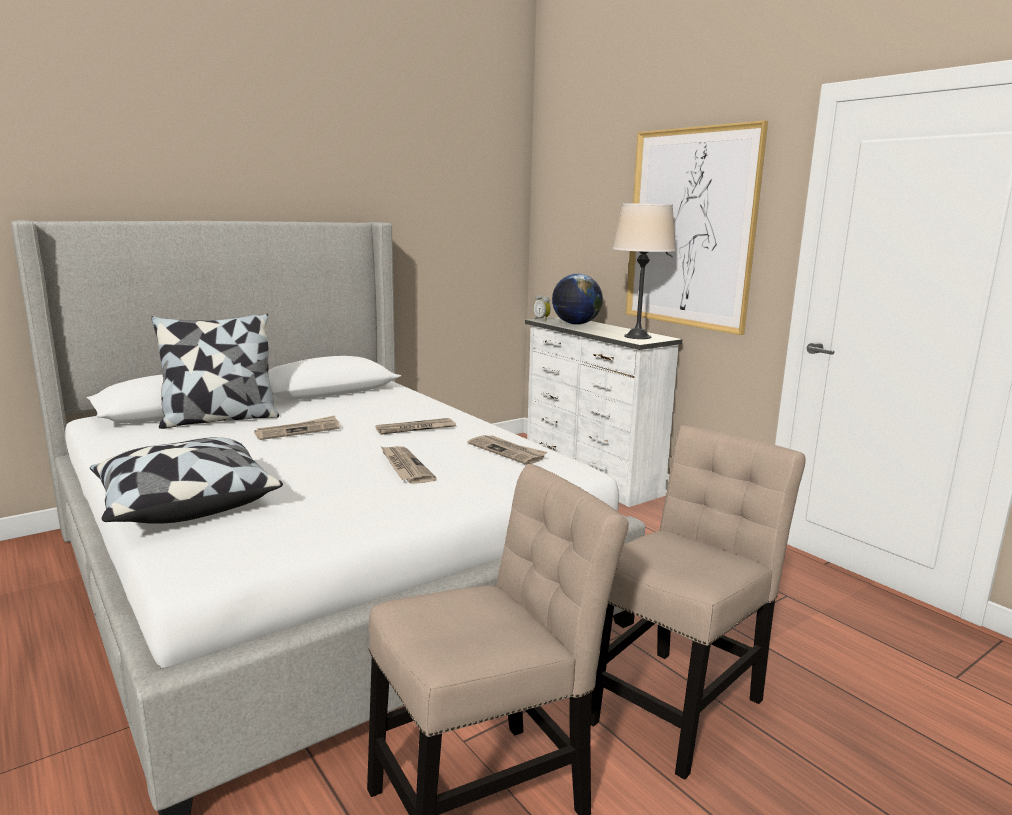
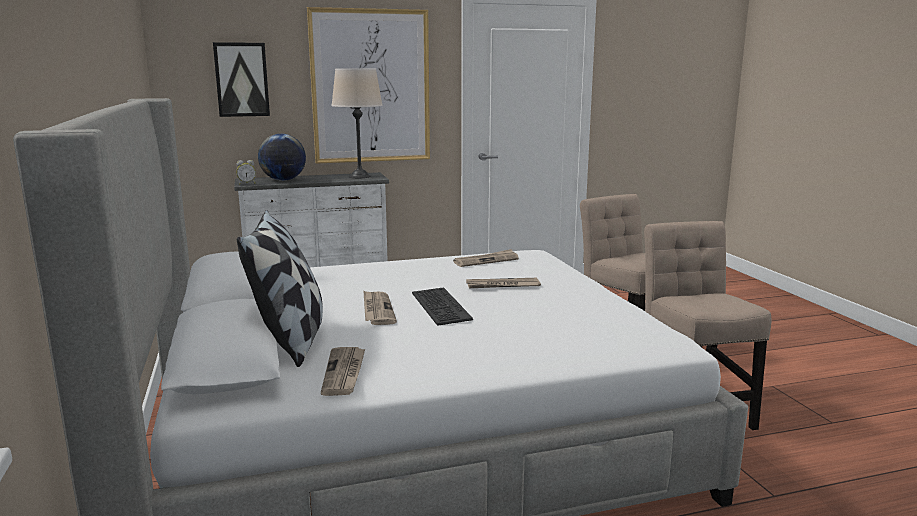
camera: 70 degrees left, 0 degrees up
(184, 504) = (552, 348): pillow -> none
(313, 449) = (439, 306): none -> keyboard
(415, 429) = (408, 276): newspaper -> newspaper (344, 373)
(583, 215) = (242, 79): none -> picture

